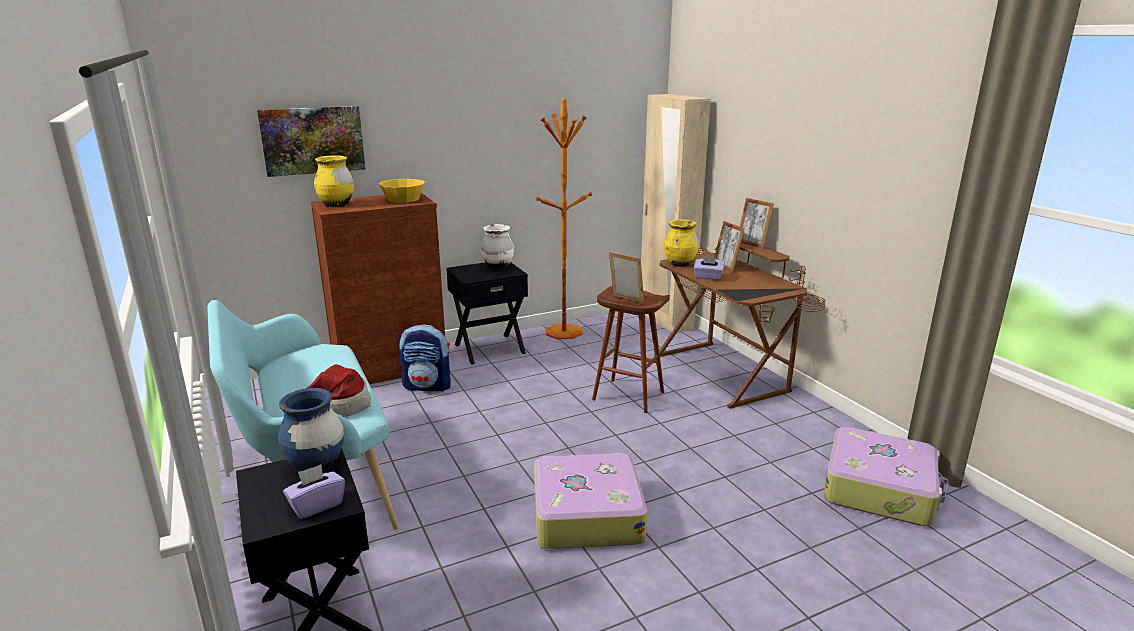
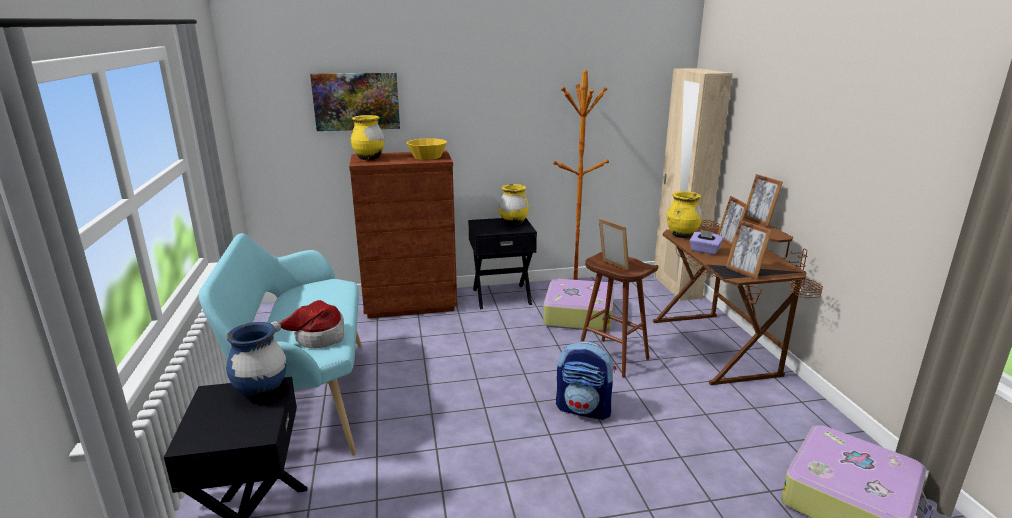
camera: 15 degrees right, 0 degrees up
(316, 505) = (240, 430): purple tissue box -> none
(428, 386) = (435, 324): backpack -> backpack (584, 409)
(498, 267) = (513, 223): white vase -> yellow vase
(586, 514) = (527, 471): suitcase -> suitcase (578, 314)
(752, 293) = (744, 272): none -> picture frame

